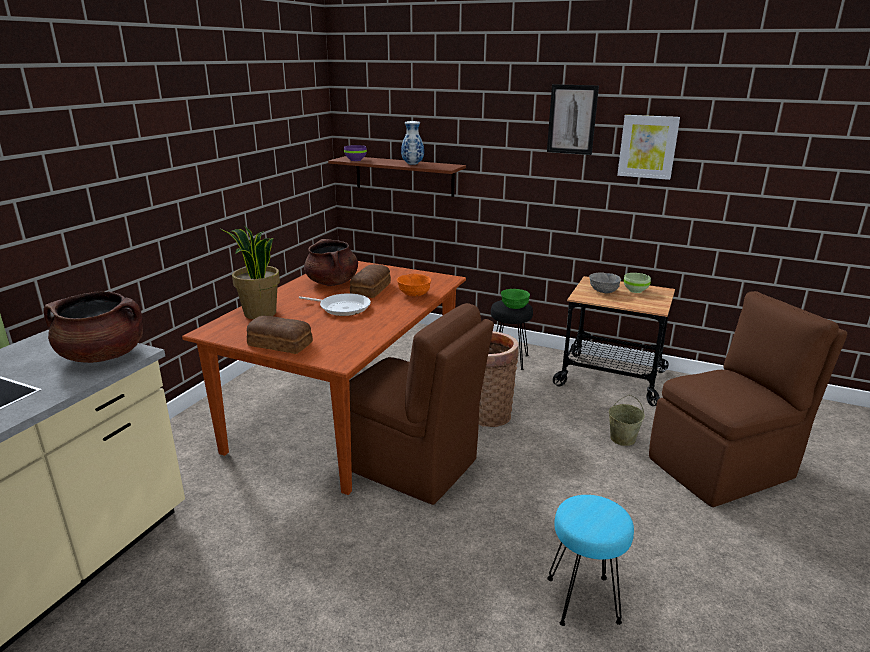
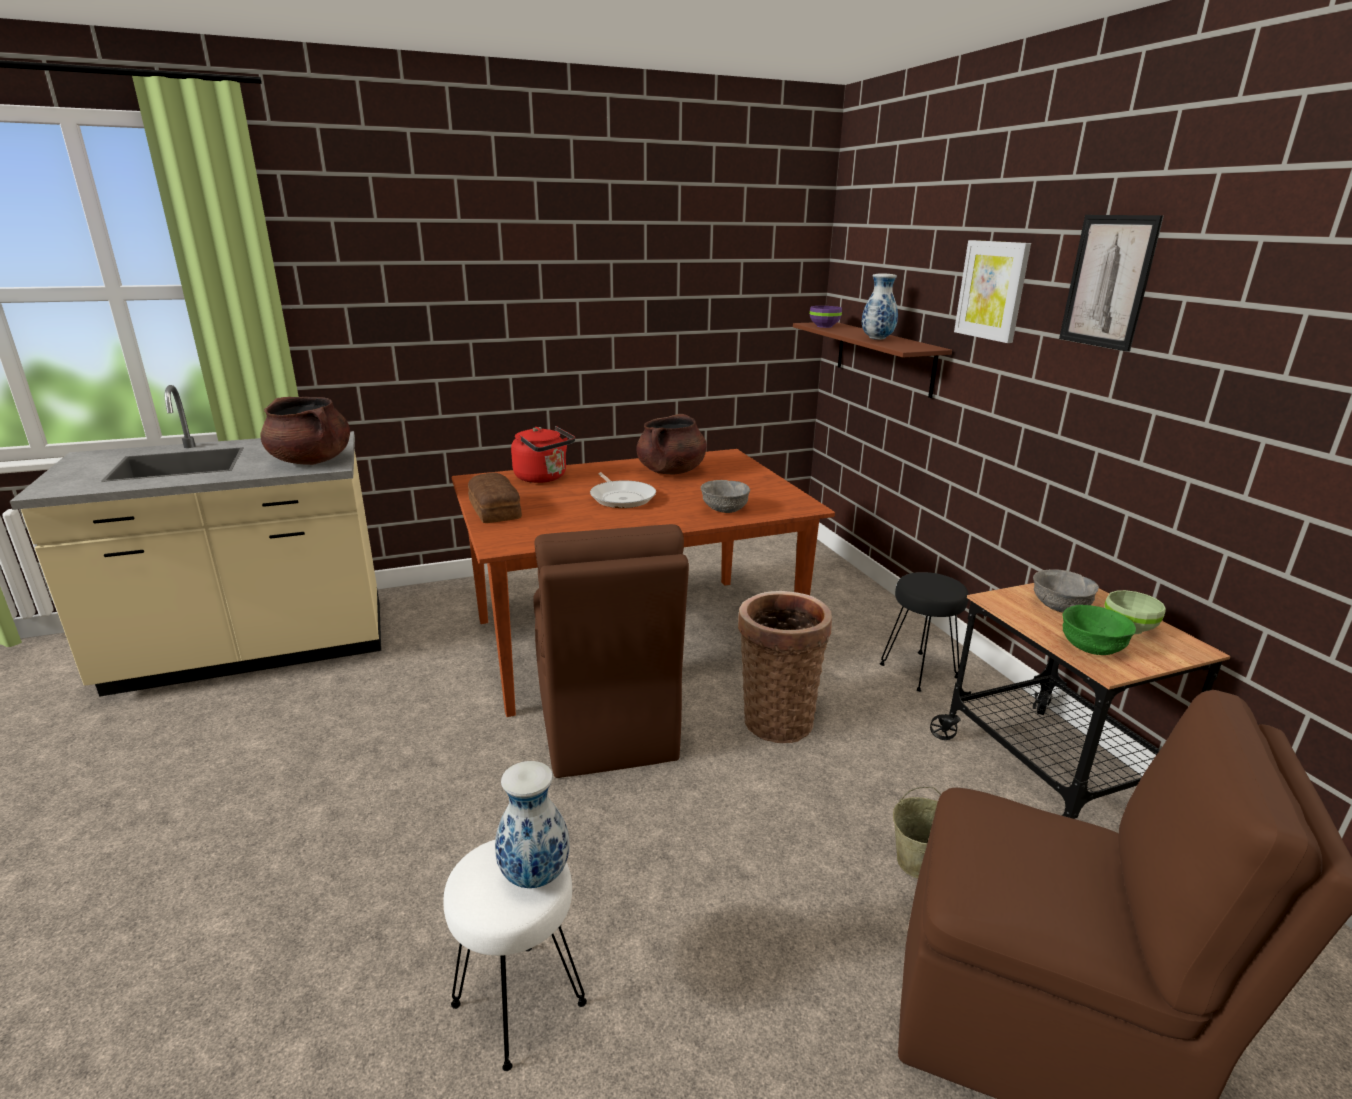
camera: 45 degrees right, 0 degrees up
(259, 313) = (543, 478): potted plant -> red kettle
(372, 289) = (694, 489): bread -> none
(413, 294) = (724, 509): orange bowl -> grey bowl
(515, 306) = (933, 587): green bowl -> green bowl (1092, 647)
(583, 599) = (521, 1002): turquoise stool -> white stool
(602, 506) = (536, 875): none -> vase
(648, 146) = (1235, 345): picture -> picture (992, 290)

